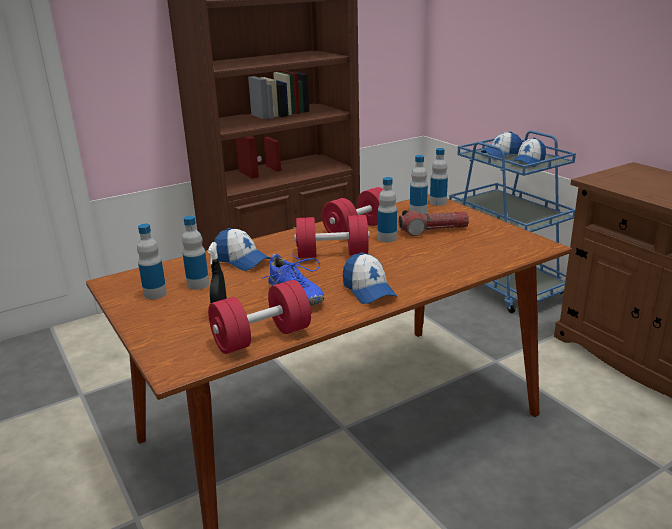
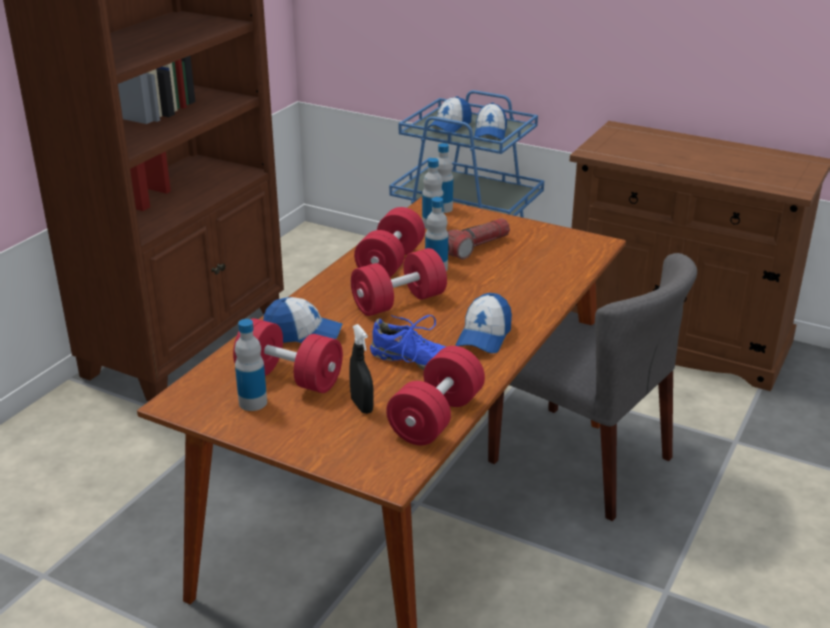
camera: 30 degrees left, 5 degrees up
(198, 284) = (289, 378): bottle -> red dumbbell
(368, 290) = (484, 336): cap -> cap turned 75 degrees clockwise
(500, 438) = (581, 460): none -> grey chair

